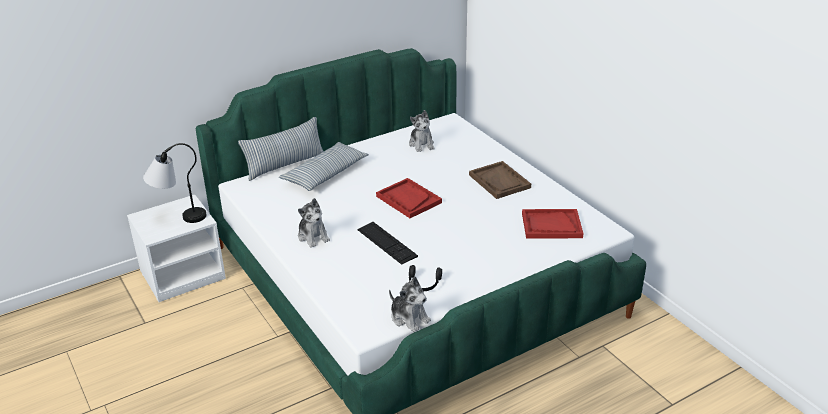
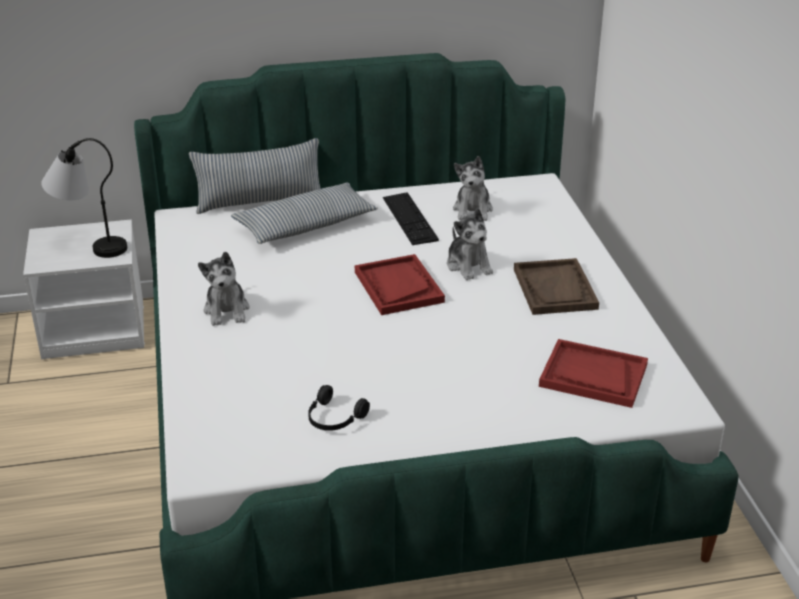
camera: 20 degrees right, 0 degrees up
(386, 243) = (323, 343): keyboard -> keyboard (409, 218)
(409, 318) = (277, 465): plush toy -> plush toy (468, 266)

